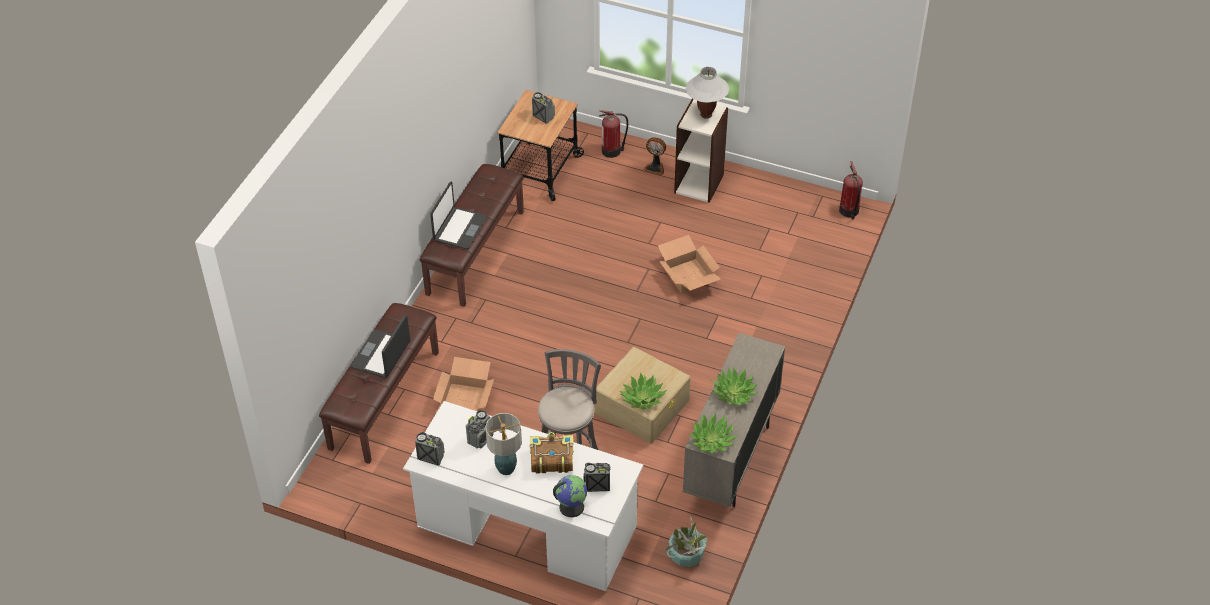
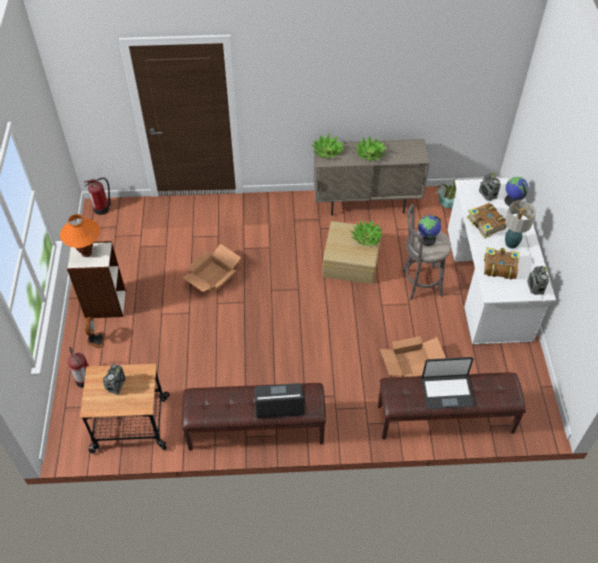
camera: 115 degrees left, 5 degrees up
(480, 439) = (499, 267): radio -> book
(570, 403) = (427, 239): none -> globe
(705, 115) = (86, 253): white table lamp -> orange table lamp
(712, 440) = (415, 152): potted plant -> potted plant (327, 151)

